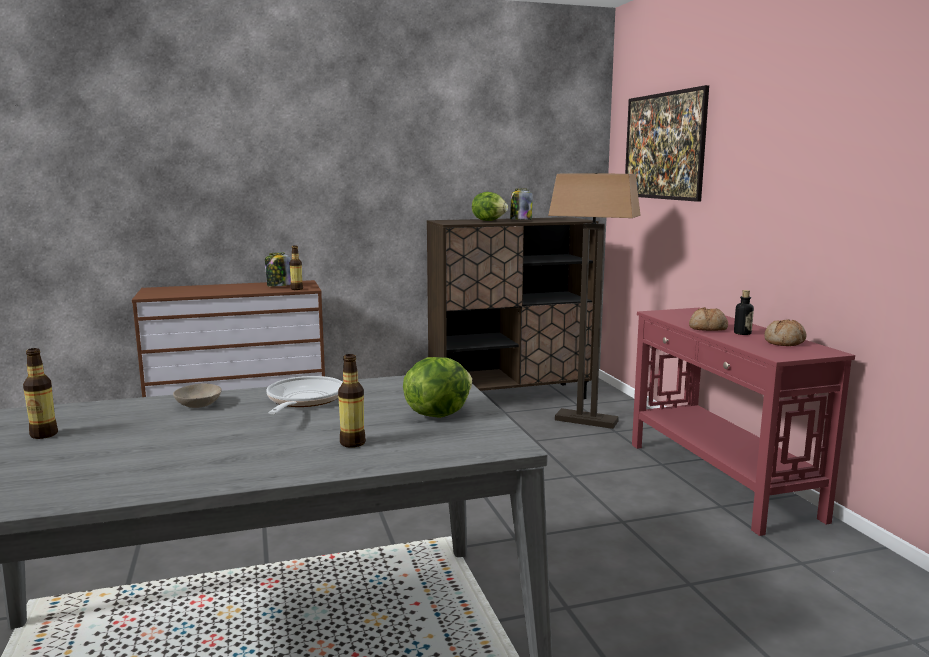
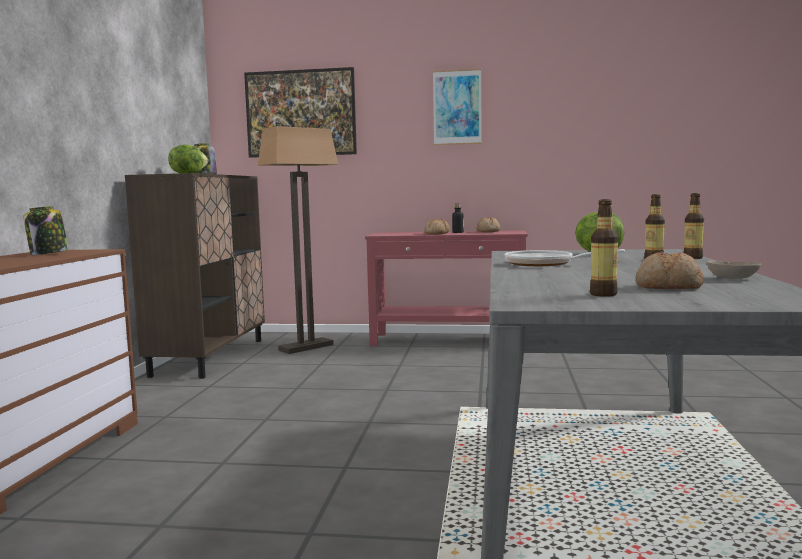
camera: 65 degrees left, 5 degrees down
(81, 455) = (668, 287): none -> bread
(197, 404) = (535, 275): beige bowl -> beige bowl (732, 278)
(296, 289) = (92, 251): bottle -> bottle (693, 258)
(804, 140) = (457, 107): none -> picture

